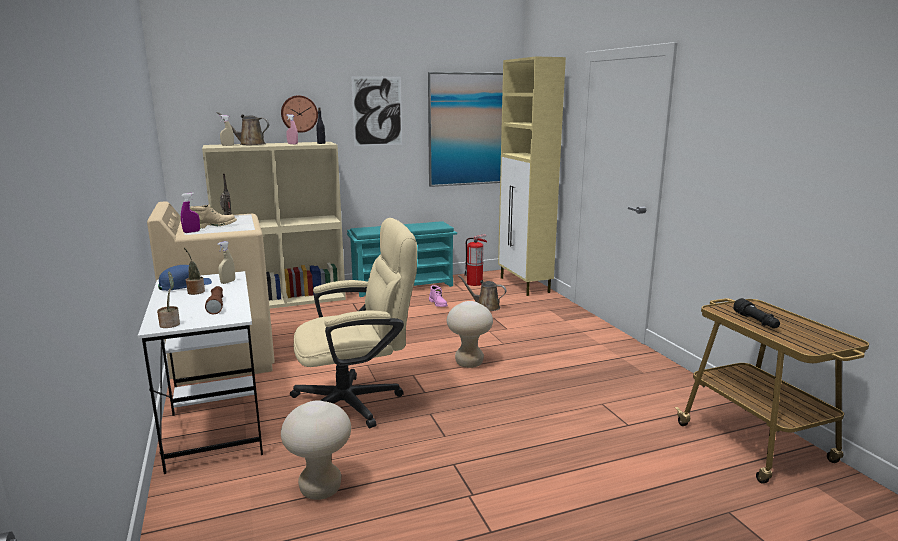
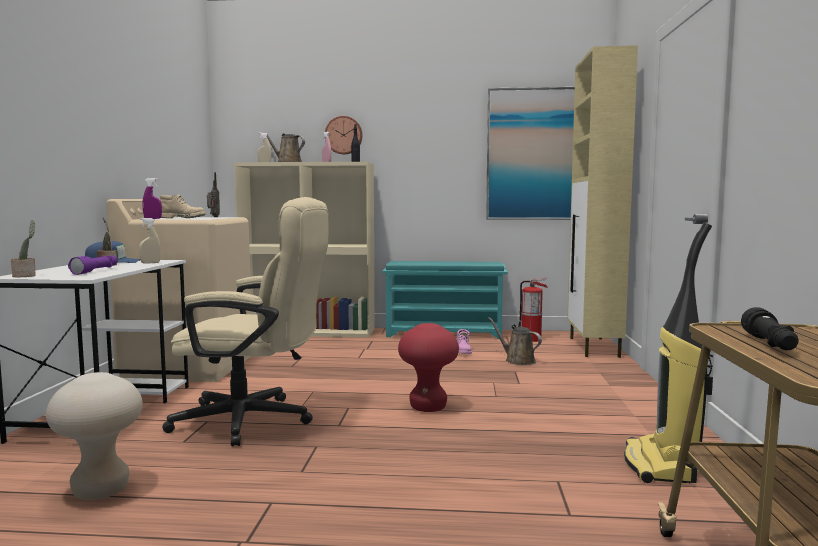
camera: 25 degrees right, 10 degrees down
(216, 305) = (96, 271): brown flashlight -> purple flashlight
(377, 111) = (427, 132): picture -> none
(469, 363) = (428, 407): beige stool -> red stool
(644, 379) = (661, 465): none -> vacuum cleaner

